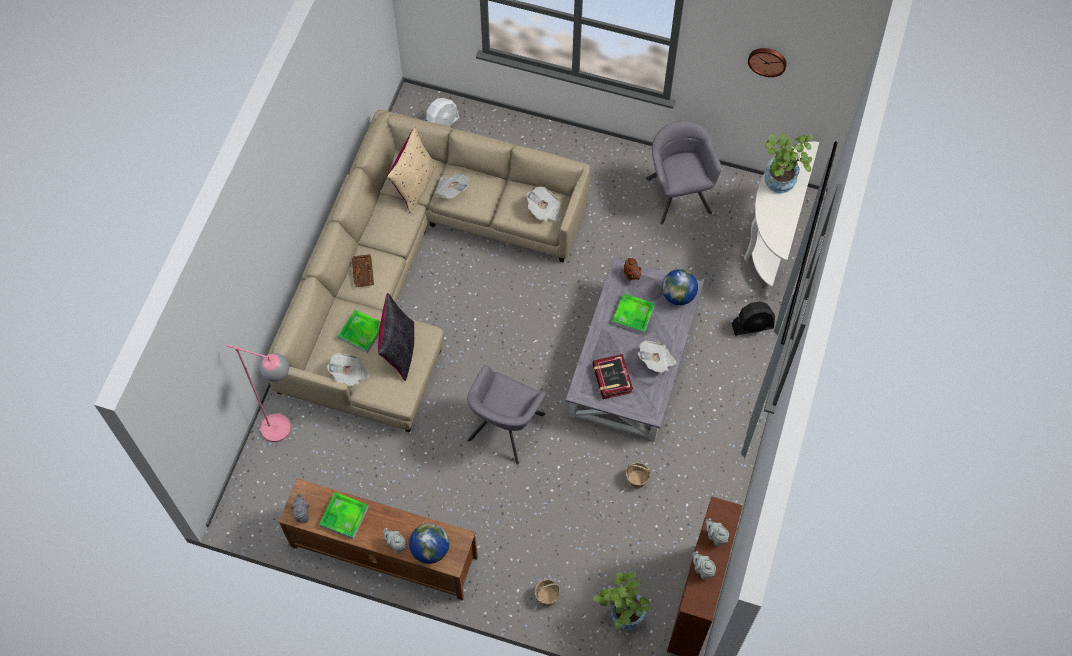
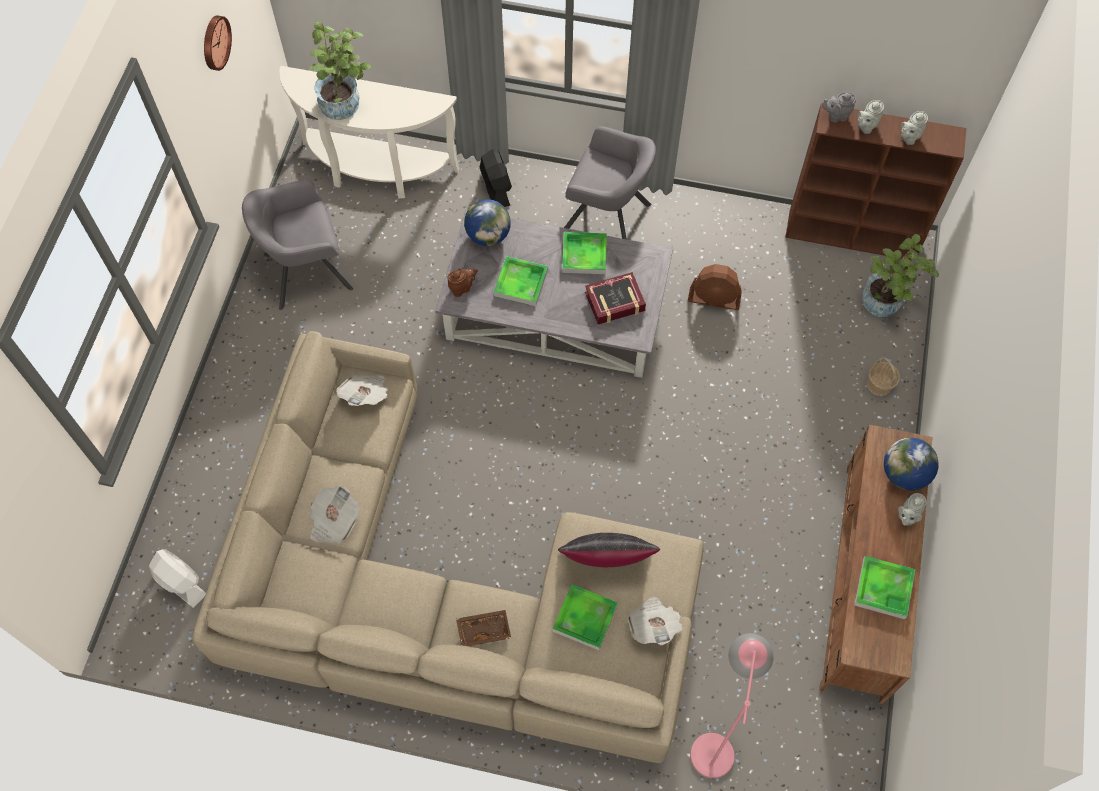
camera: 95 degrees left, 0 degrees up
(302, 513) = (891, 646): grey teapot -> grey teapot (836, 116)
(414, 185) = (325, 576): beige pillow -> none
(505, 427) = (667, 450): grey armchair -> grey armchair (606, 219)
(637, 479) = (714, 299): basket -> brown fan
(656, 361) = (584, 255): newspaper -> tray

